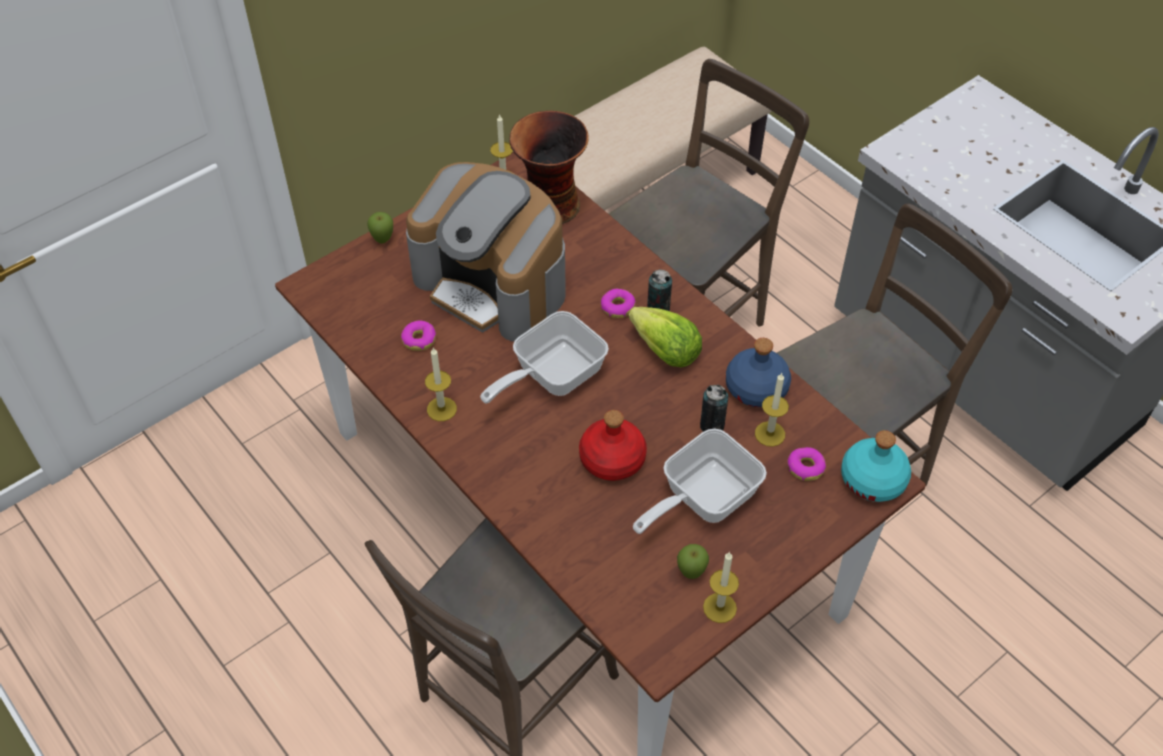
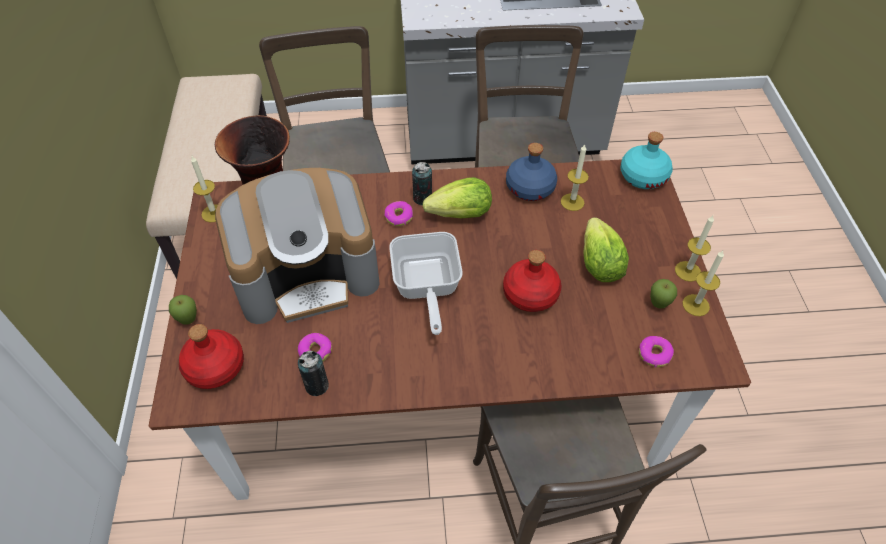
camera: 55 degrees left, 0 degrees up
(353, 286) = (214, 367): none -> red bottle
(441, 409) = (398, 374): candle -> candle (687, 271)
(701, 498) = (599, 264): frying pan -> lettuce
(712, 425) = (543, 226): can -> can (317, 386)
(805, 467) = (611, 200): donut -> donut (654, 354)

